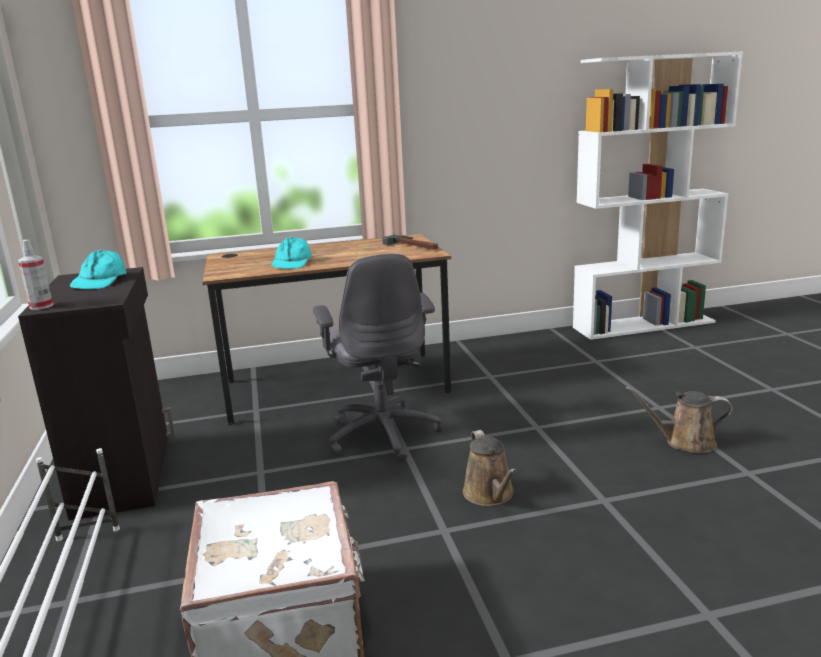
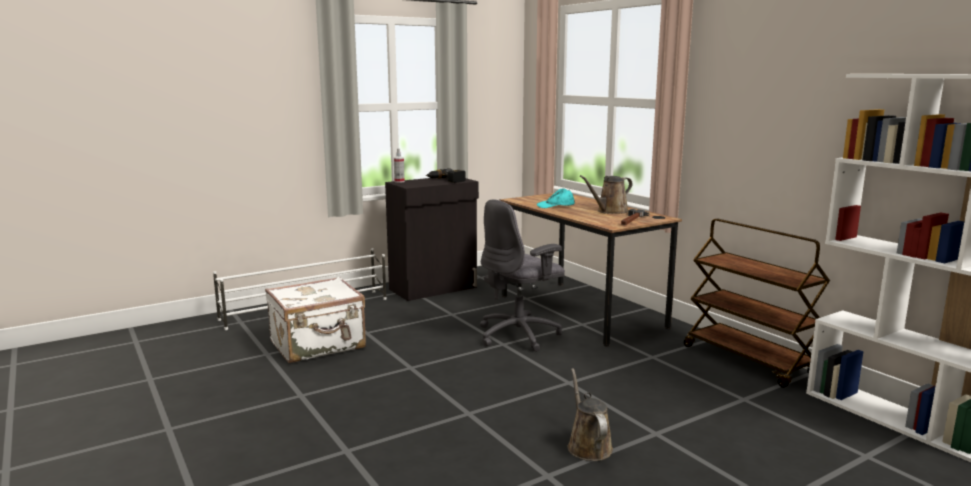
camera: 70 degrees right, 5 degrees down
(100, 281) = (446, 180): turquoise cap -> power drill
(490, 495) = (457, 376): brown watering can -> brown watering can (610, 211)
(519, 342) = (749, 360): none -> brown cart

